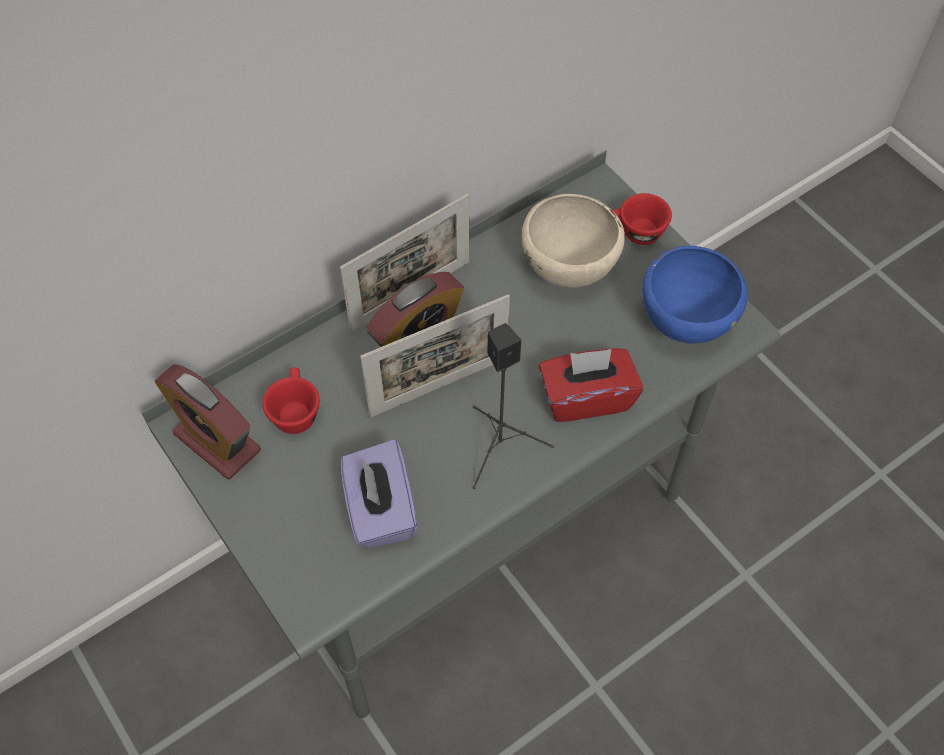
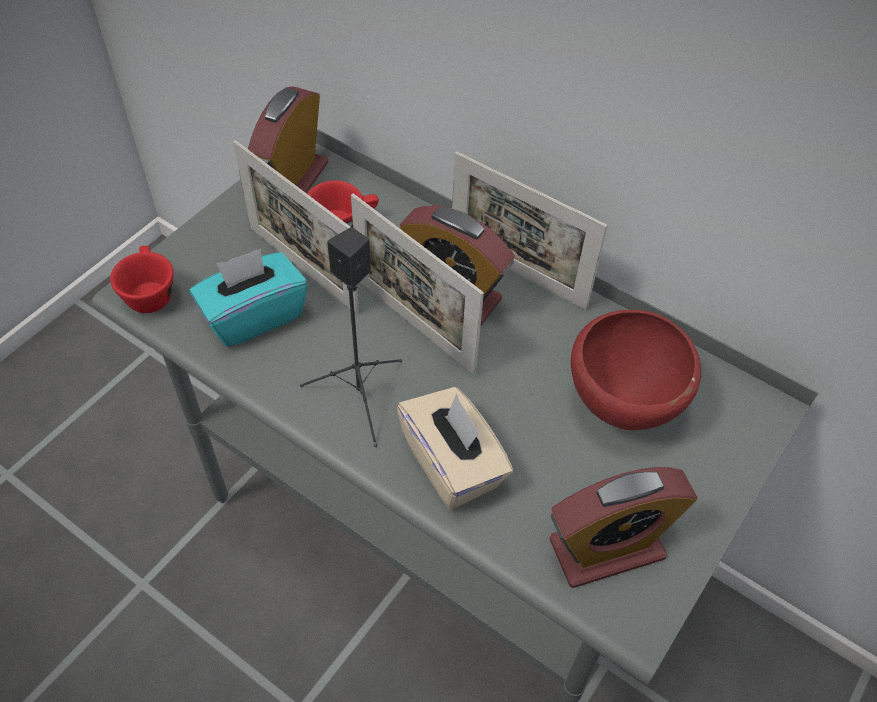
camera: 70 degrees right, 5 degrees down
(339, 458) = (302, 269): none -> picture frame
(380, 510) = (254, 315): purple tissue box -> turquoise tissue box
(569, 271) = (623, 406): beige bowl -> red bowl
(586, 397) = (453, 464): red tissue box -> beige tissue box
(634, 233) = (718, 461): red cup -> red cup (149, 292)
(684, 323) = (606, 548): blue bowl -> alarm clock

